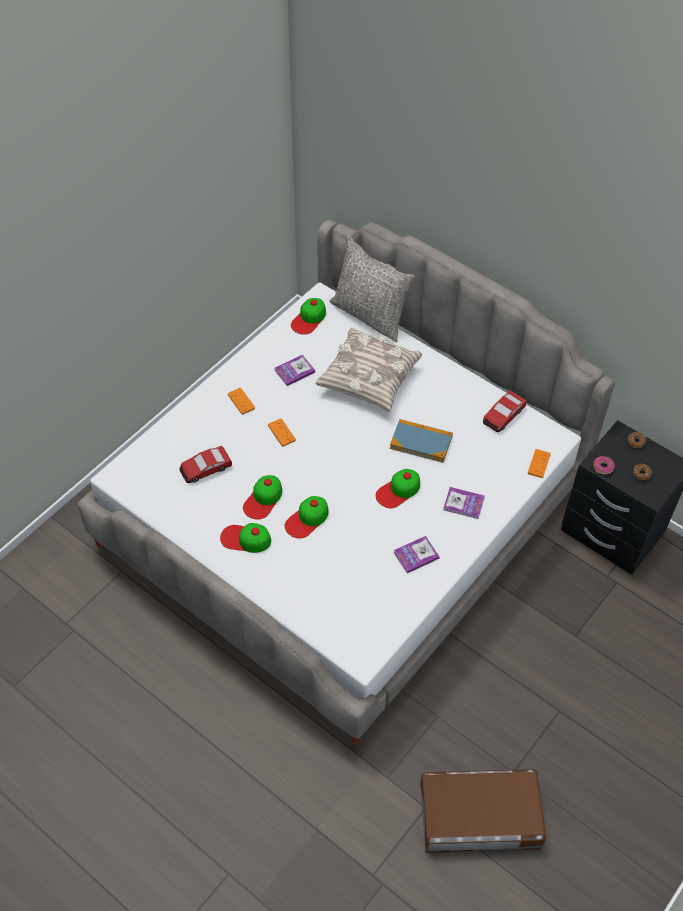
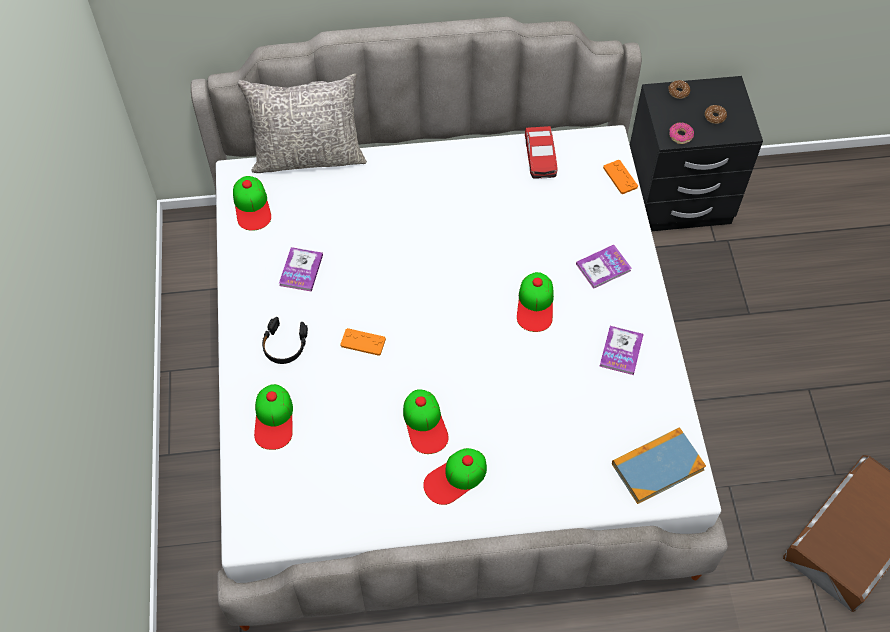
camera: 45 degrees left, 5 degrees up
(205, 468) = (331, 443): toy car -> none
(241, 401) = (284, 345): orange game controller -> black headphones
(307, 519) = (488, 405): cap -> cap (274, 419)
(369, 380) = (383, 221): beige pillow -> none
(421, 442) = (501, 241): book -> book (657, 466)

